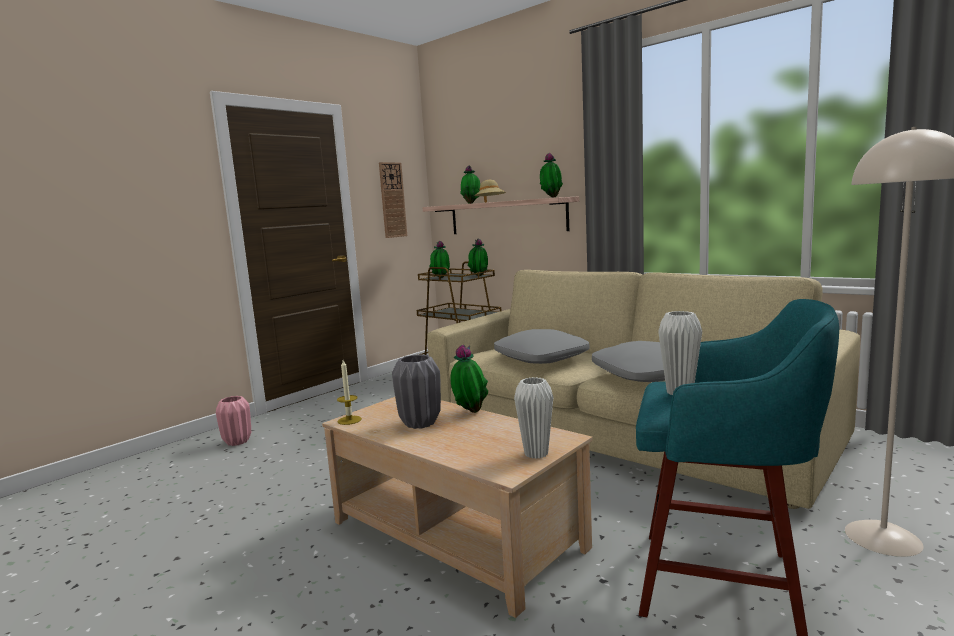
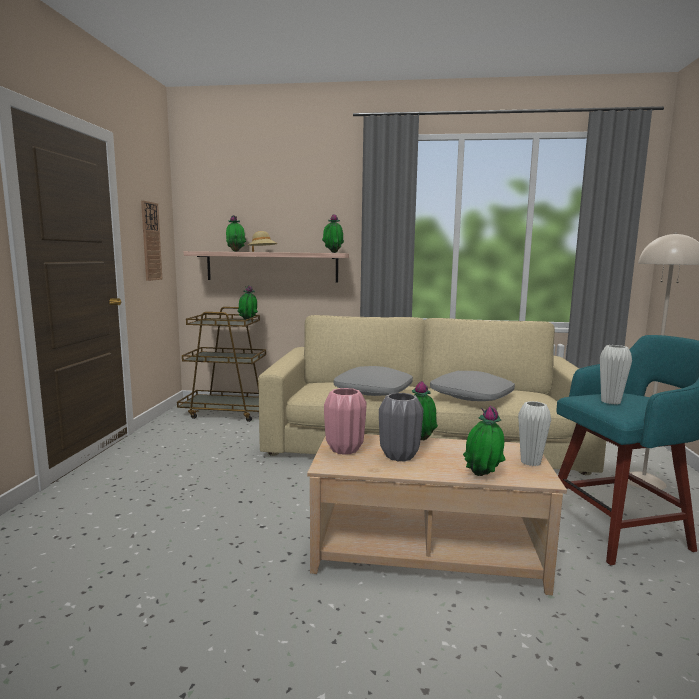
camera: 35 degrees left, 0 degrees up
(237, 442) = (59, 525): pink vase -> pink vase (344, 449)
(349, 420) = (330, 465): candle -> none
(440, 278) = (210, 323): potted plant -> potted plant (482, 477)

